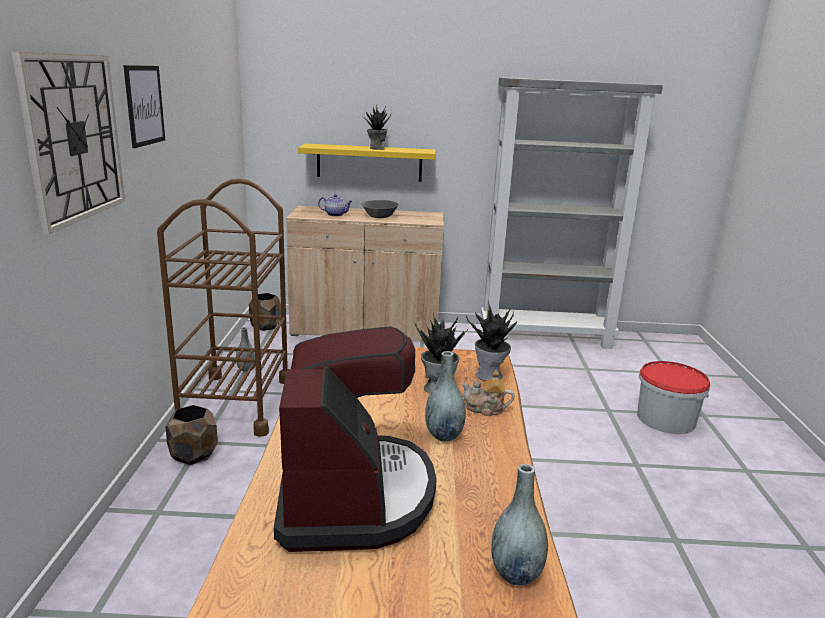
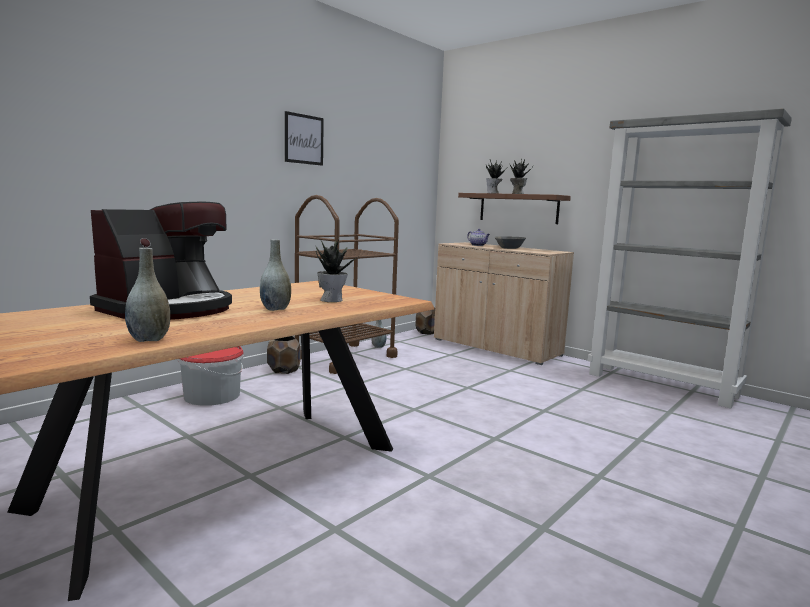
camera: 40 degrees right, 10 degrees down
(73, 138) = (224, 141): wall clock -> none
(369, 162) = (518, 208): yellow shelf -> brown shelf
(485, 409) = (333, 309): teapot -> none
(490, 375) = (382, 303): potted plant -> potted plant (493, 193)
(665, 419) = (700, 464): bucket -> bucket (212, 395)

